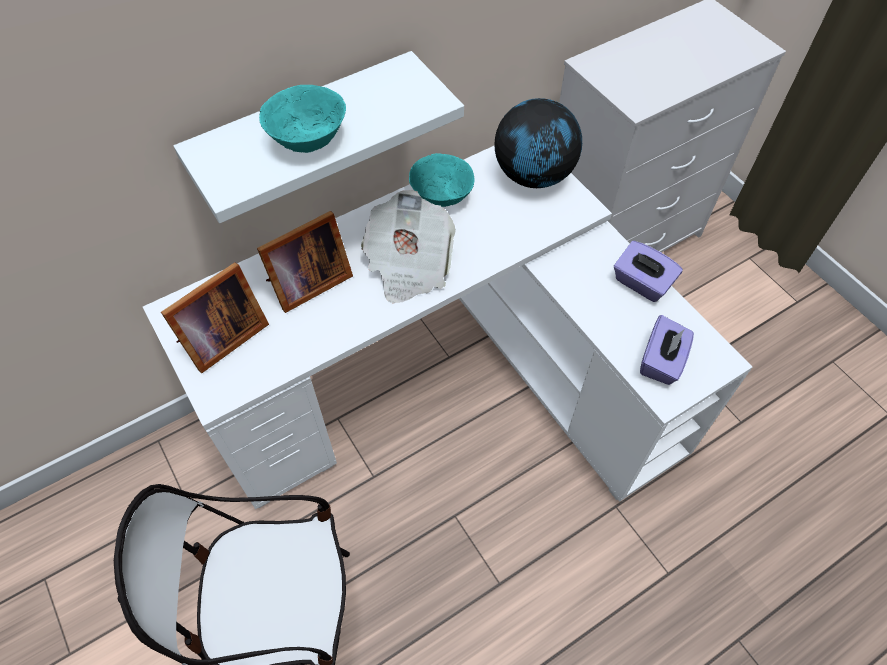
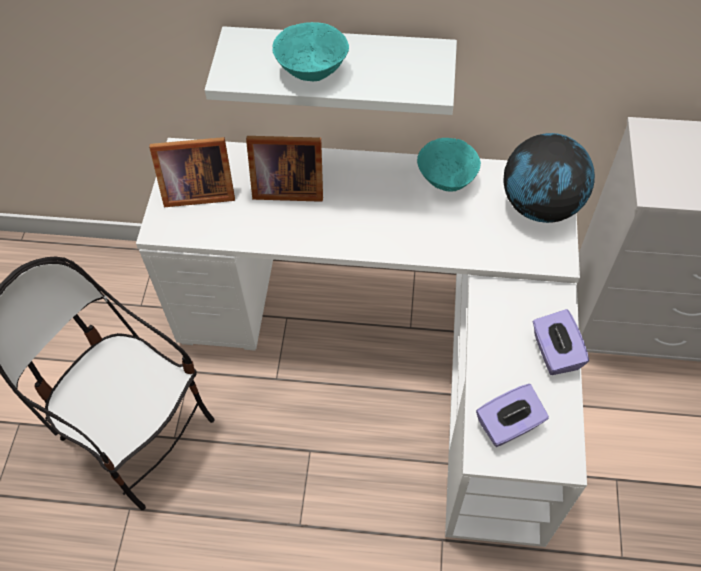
camera: 40 degrees right, 0 degrees up
(408, 265) = (371, 218): newspaper -> none

